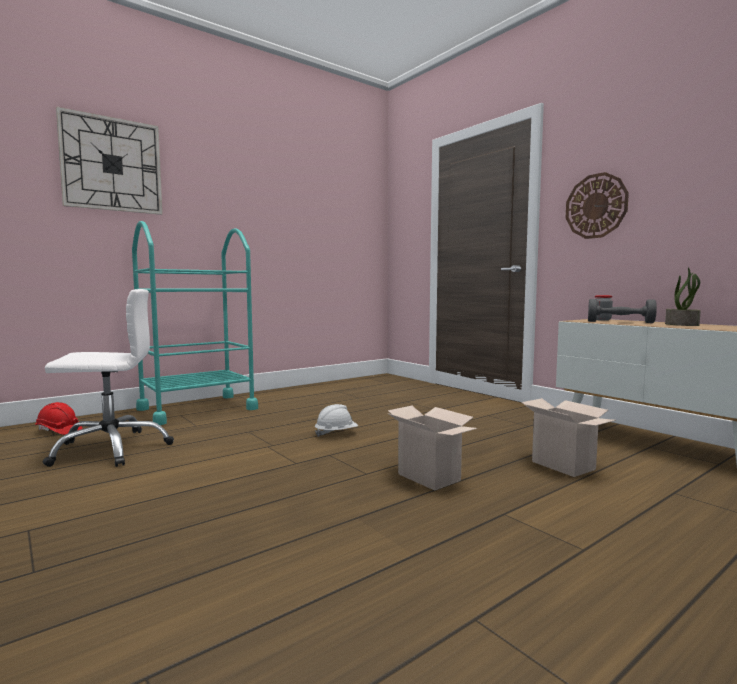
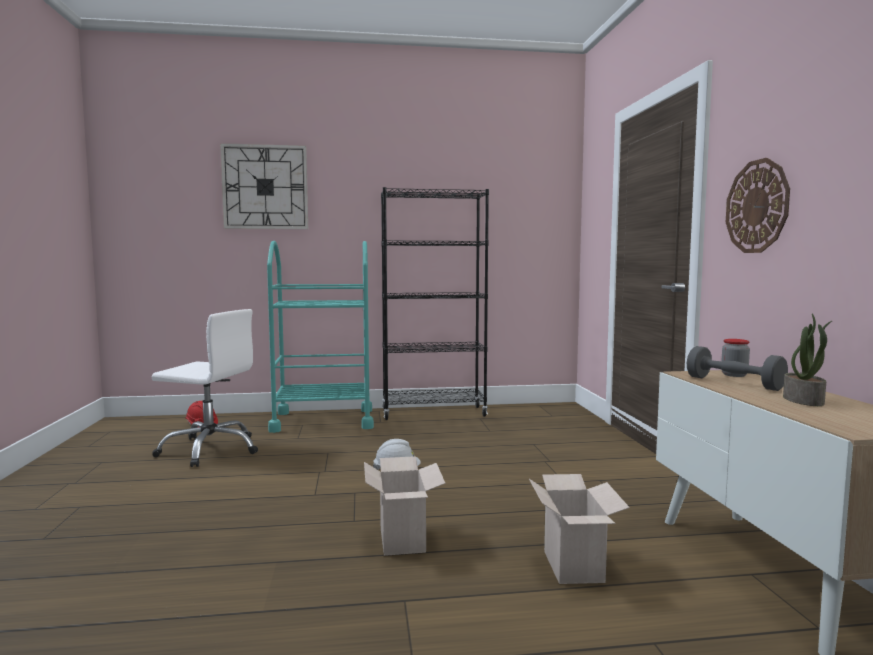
camera: 30 degrees right, 0 degrees up
(292, 392) = (434, 413): none -> black bookcase

